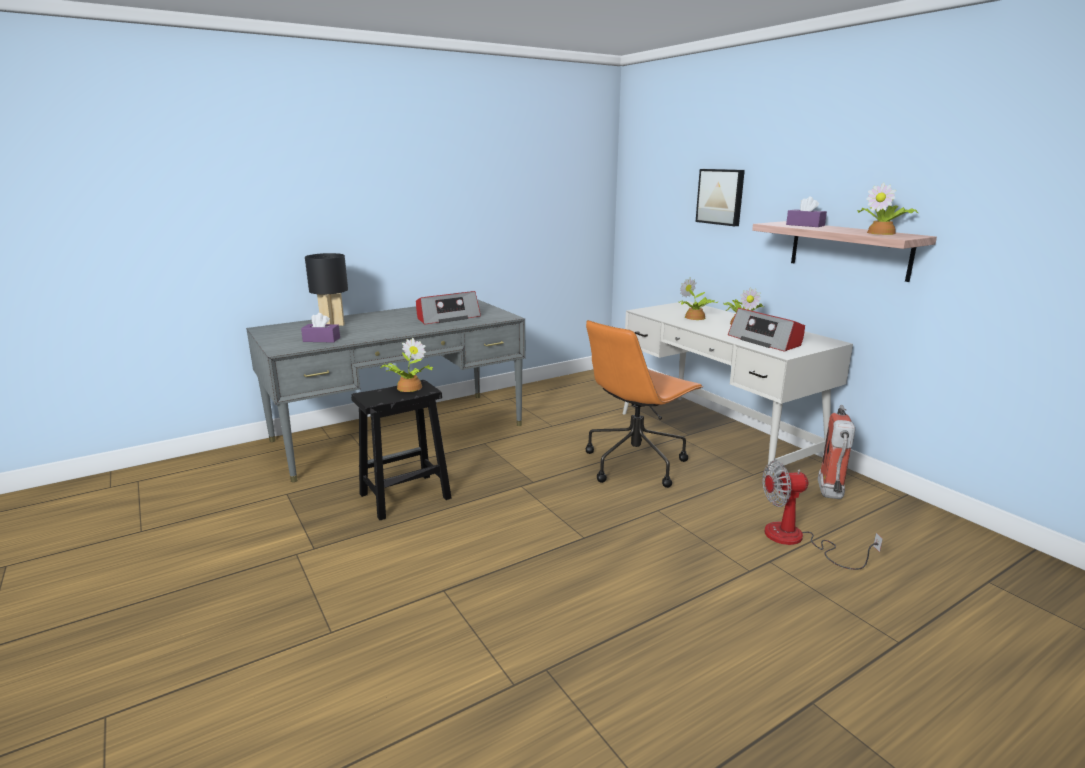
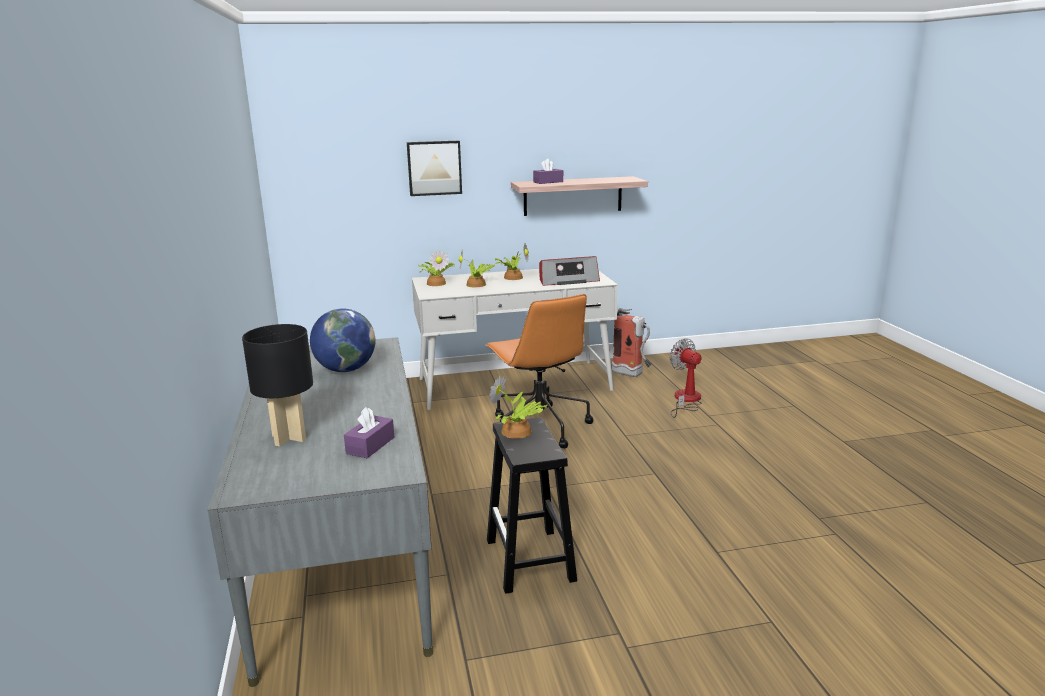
camera: 70 degrees left, 0 degrees up
(447, 318) = (345, 370): radio -> globe
(797, 540) = (686, 400): fan -> fan turned 135 degrees clockwise
(882, 233) = (610, 179): potted plant -> potted plant (436, 283)

